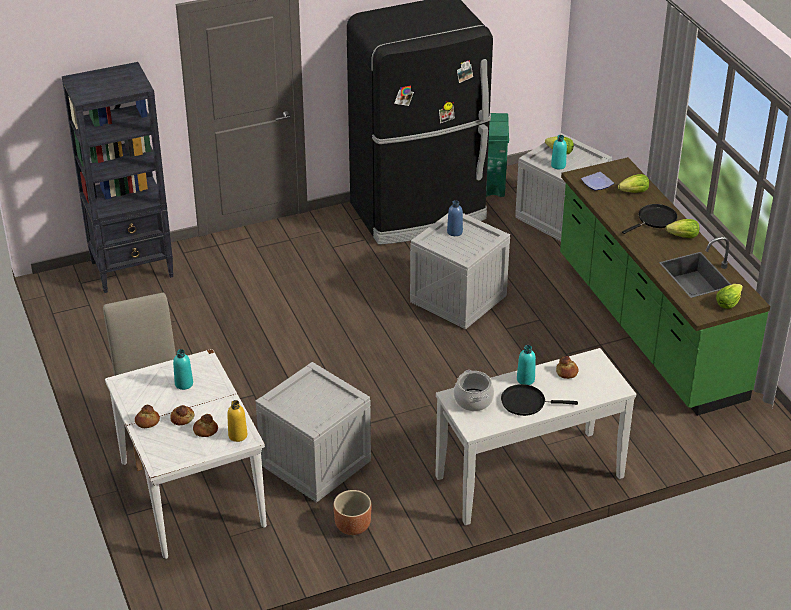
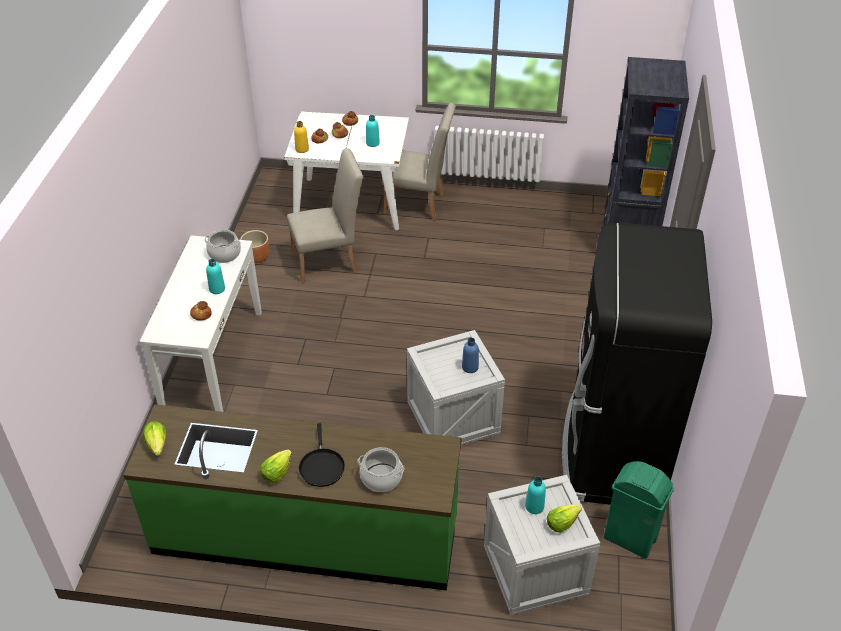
camera: 120 degrees right, 5 degrees up
(315, 462) = (329, 262): crate -> beige chair
(526, 403) = (194, 278): black frying pan -> none
(596, 183) = (420, 455): plate -> none
(634, 192) = (381, 478): lettuce -> cooking pot

